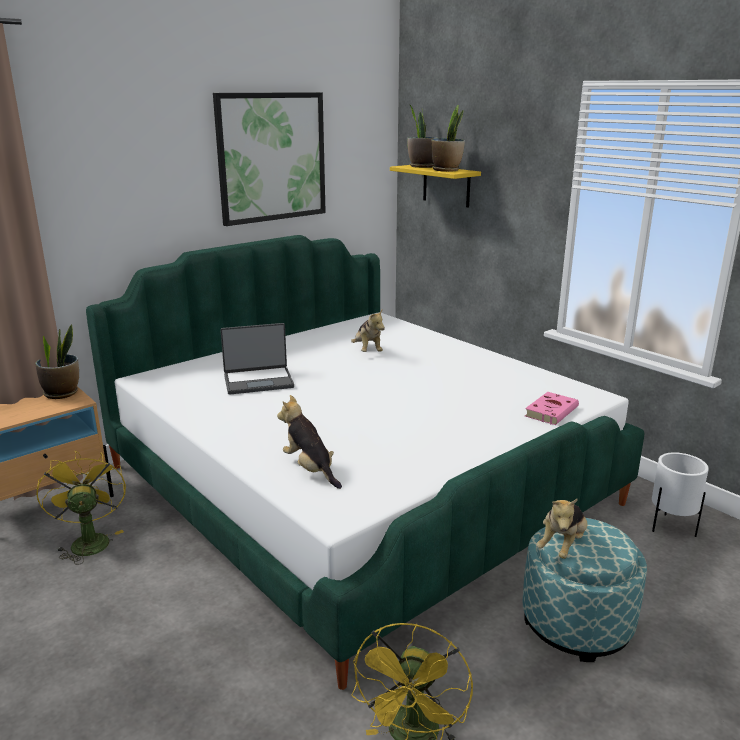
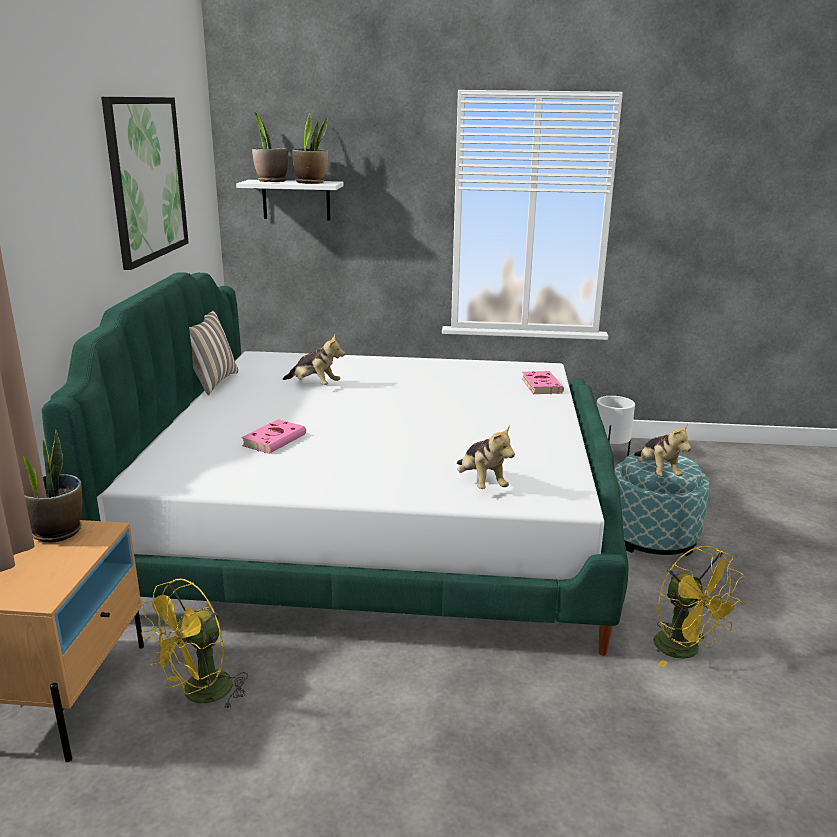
camera: 45 degrees left, 0 degrees up
(88, 541) = (200, 695): yellow fan -> yellow fan turned 75 degrees counterclockwise
(258, 381) = (275, 440): laptop -> pink book
(309, 329) = (211, 382): none -> pillow
(310, 469) = (481, 483): plush toy -> plush toy turned 120 degrees counterclockwise
(446, 185) = (296, 200): yellow shelf -> white shelf

